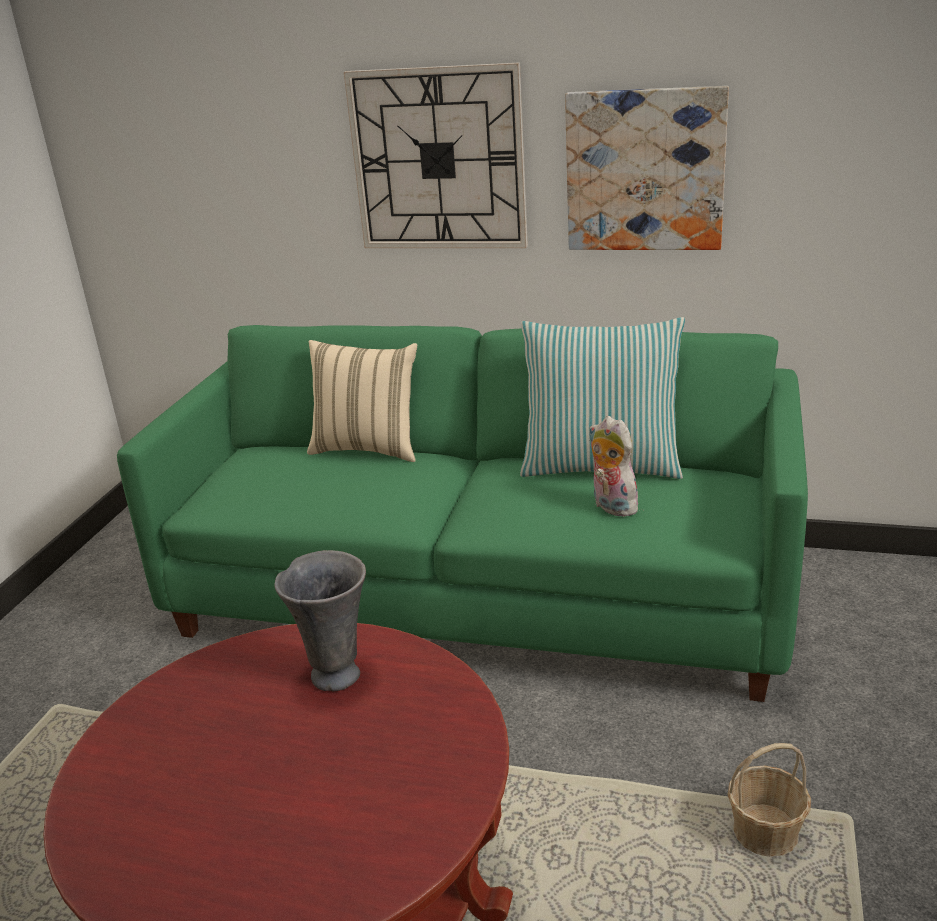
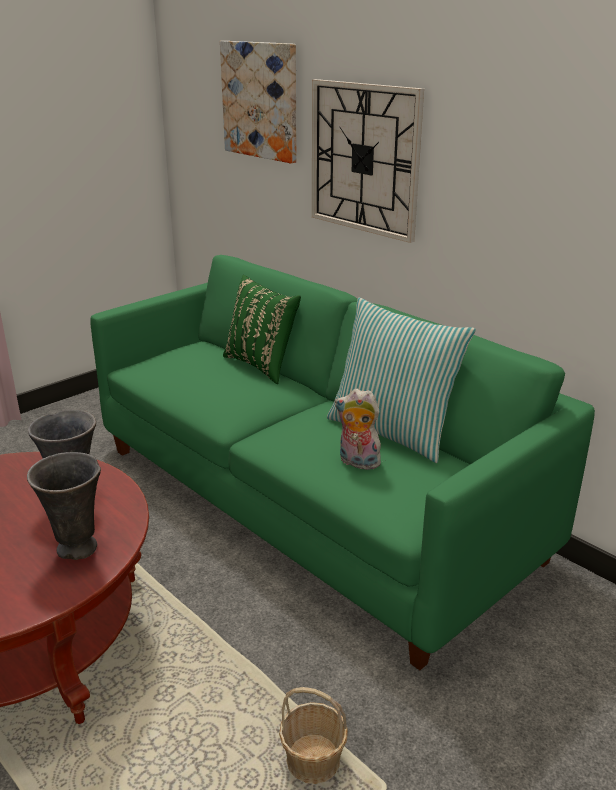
camera: 30 degrees right, 0 degrees up
(368, 448) = (262, 365): beige pillow -> green pillow
(423, 722) = (78, 549): none -> grey vase
(611, 506) = (357, 462): plush toy -> plush toy turned 60 degrees counterclockwise
(645, 170) = (503, 197): picture -> picture (261, 100)

